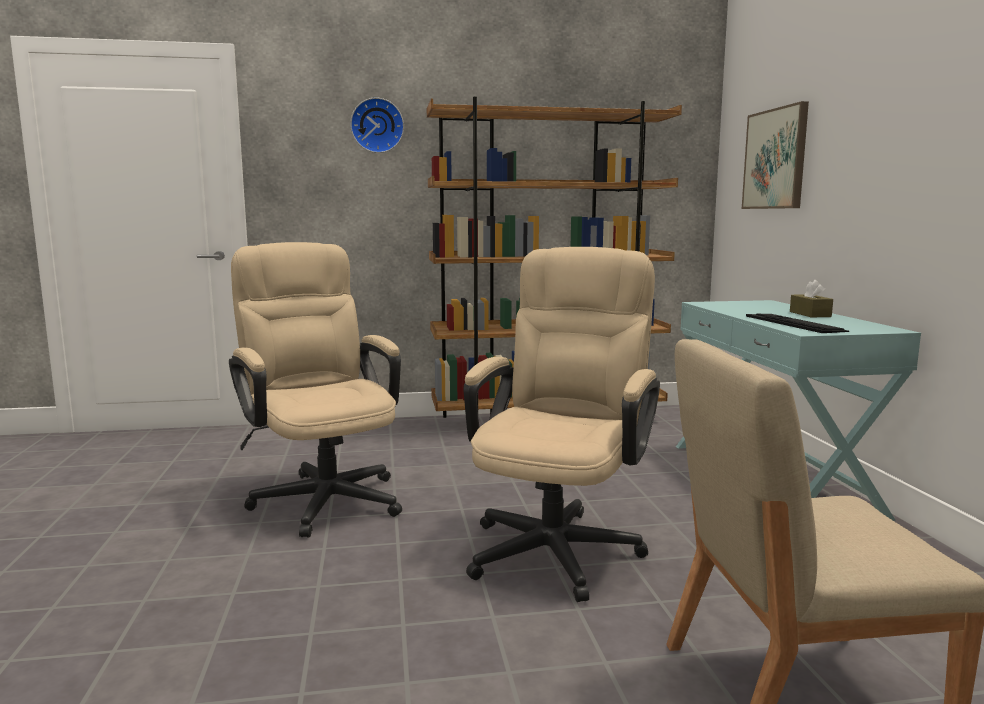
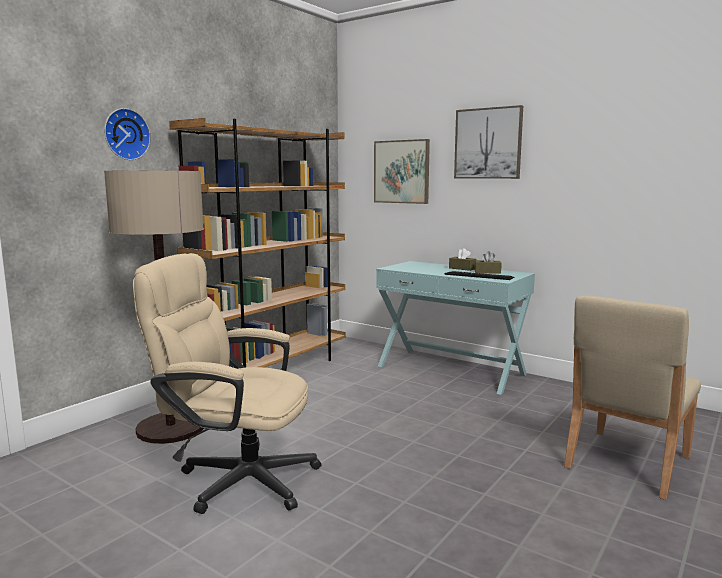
camera: 45 degrees left, 0 degrees up
(364, 441) = (171, 428): none -> floor lamp
(559, 544) = (435, 443): beige office chair -> none
(832, 322) = (487, 272): none -> brown tissue box
(878, 95) = (488, 143): none -> picture

